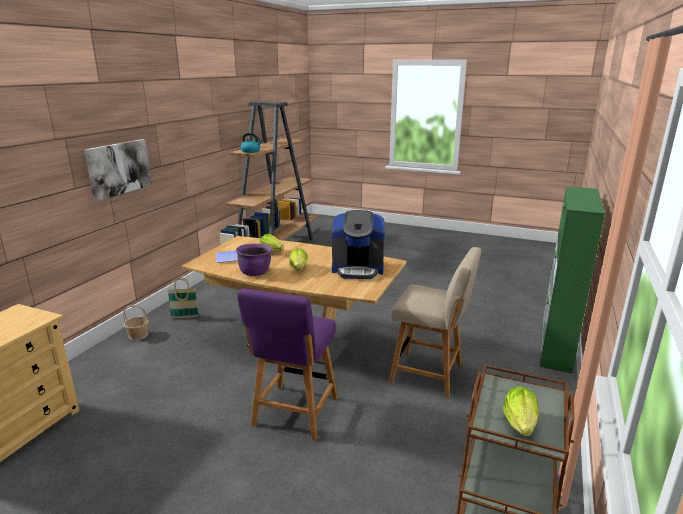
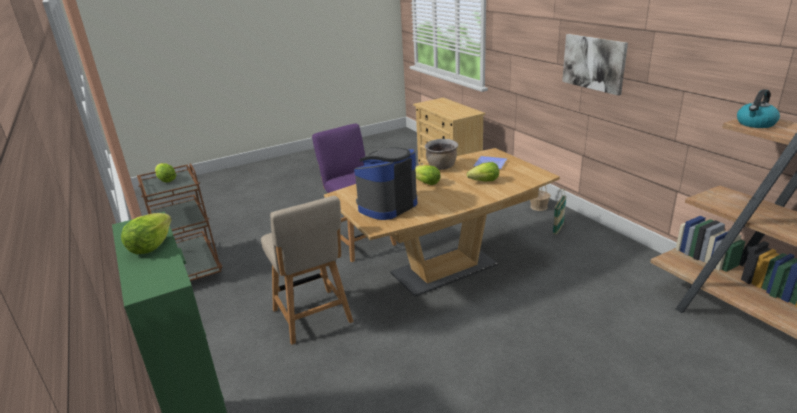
camera: 130 degrees right, 5 degrees up
(255, 272) = (441, 167): purple cooking pot -> brown cooking pot
(430, 374) = (313, 318): beige chair -> beige chair turned 90 degrees counterclockwise
(581, 198) = (151, 246): none -> lettuce

